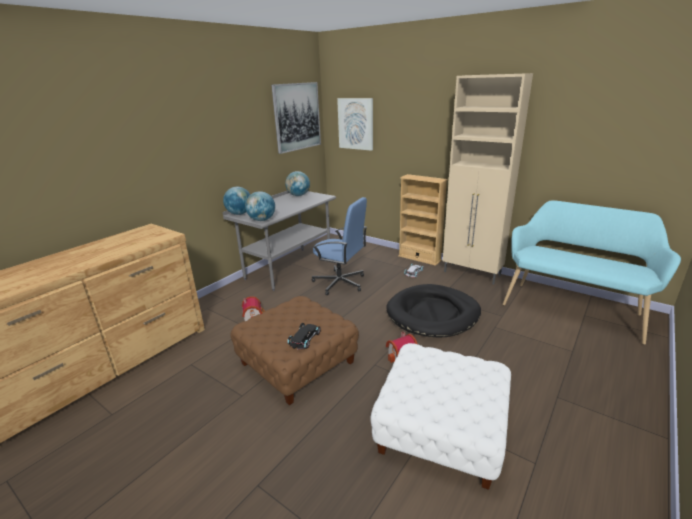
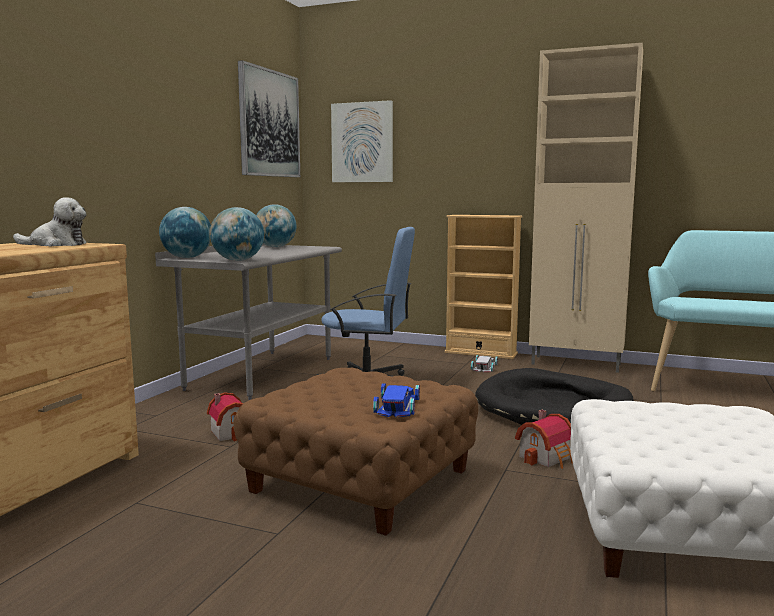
camera: 15 degrees left, 15 degrees down
(152, 234) = (56, 244): none -> plush toy
(305, 338) = (398, 406): black toy car -> blue toy car

